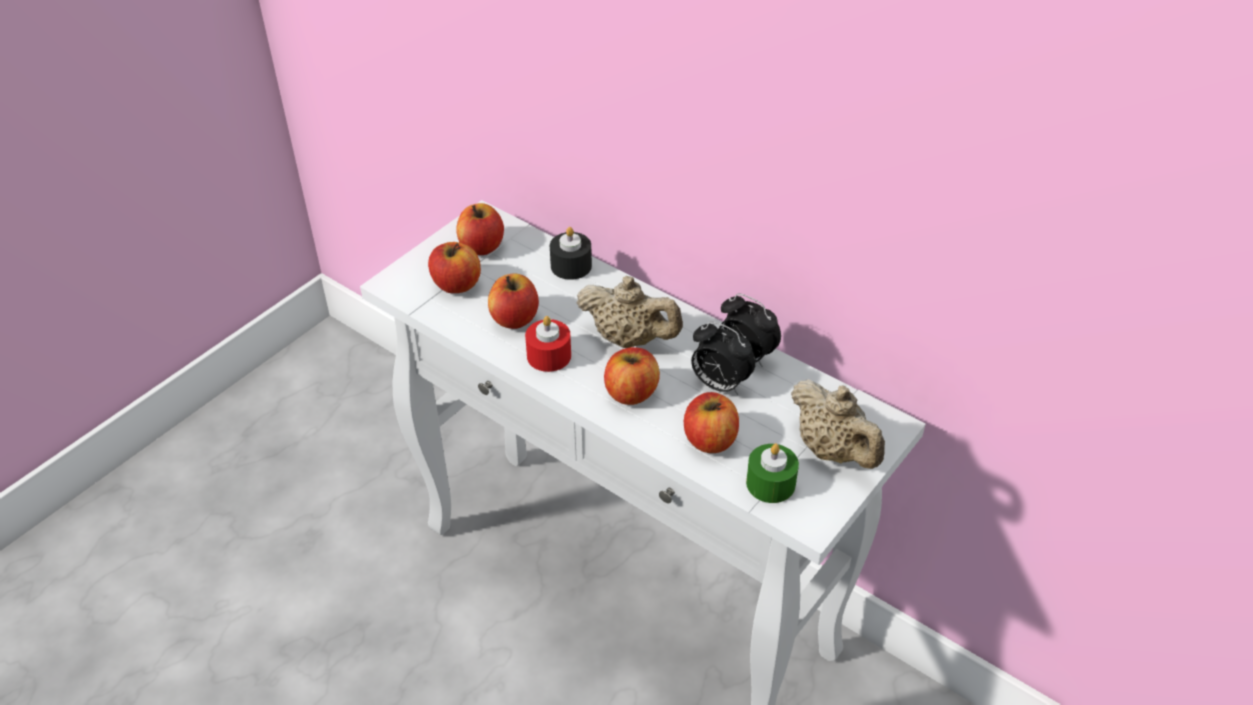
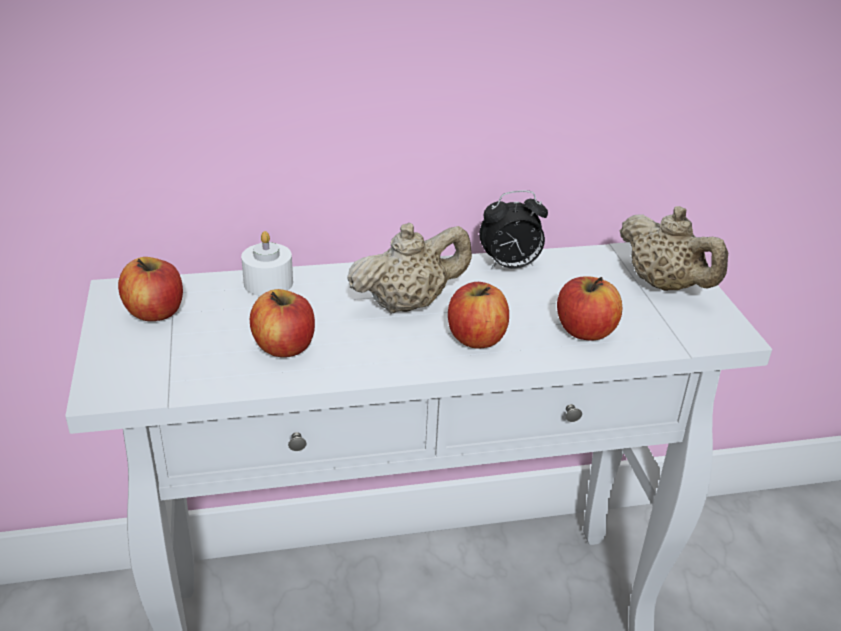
camera: 50 degrees left, 10 degrees down
(456, 284) = (179, 354): apple -> none
(549, 355) = (364, 355): red candle -> none
(571, 266) = (268, 283): black candle -> white candle
(719, 384) = (525, 293): alarm clock -> none
(770, 483) = (670, 330): green candle -> none
(833, 450) = (664, 285): beige teapot -> beige teapot turned 45 degrees clockwise

